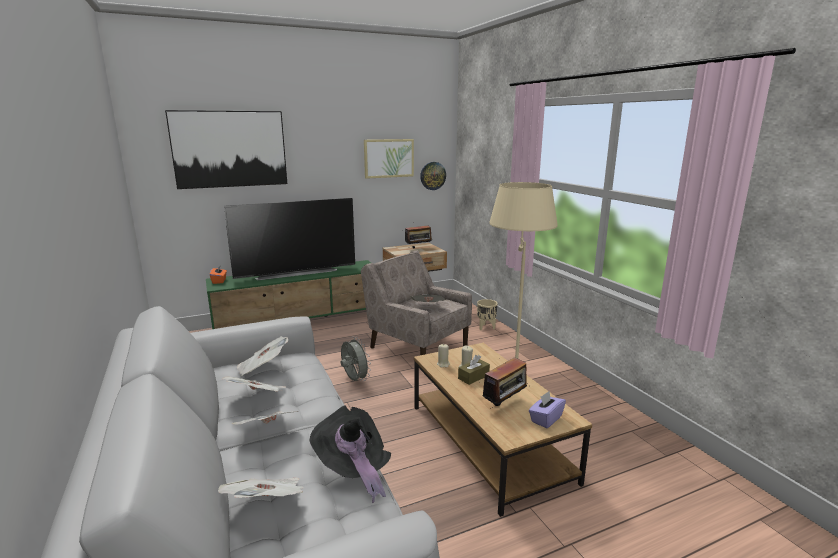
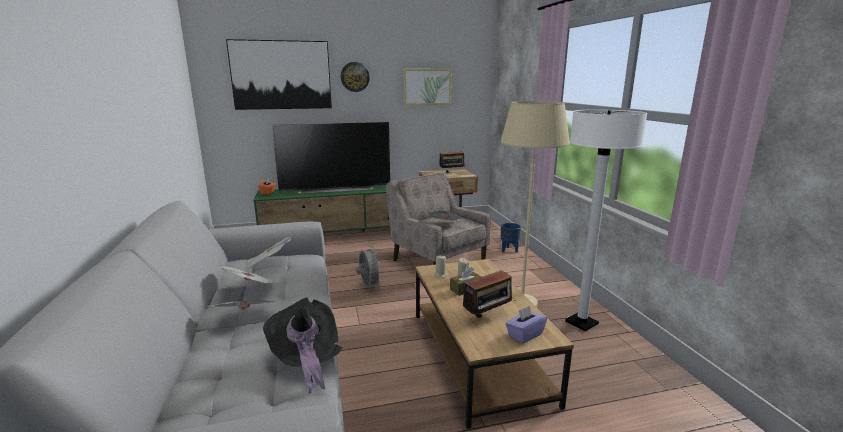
camera: 10 degrees right, 0 degrees up
(268, 504) = (211, 382): newspaper -> none
(432, 176) = (469, 105): wall clock -> wall clock (355, 77)
(485, 327) = (508, 250): beige planter -> blue planter
(576, 398) = (581, 323): none -> white floor lamp

